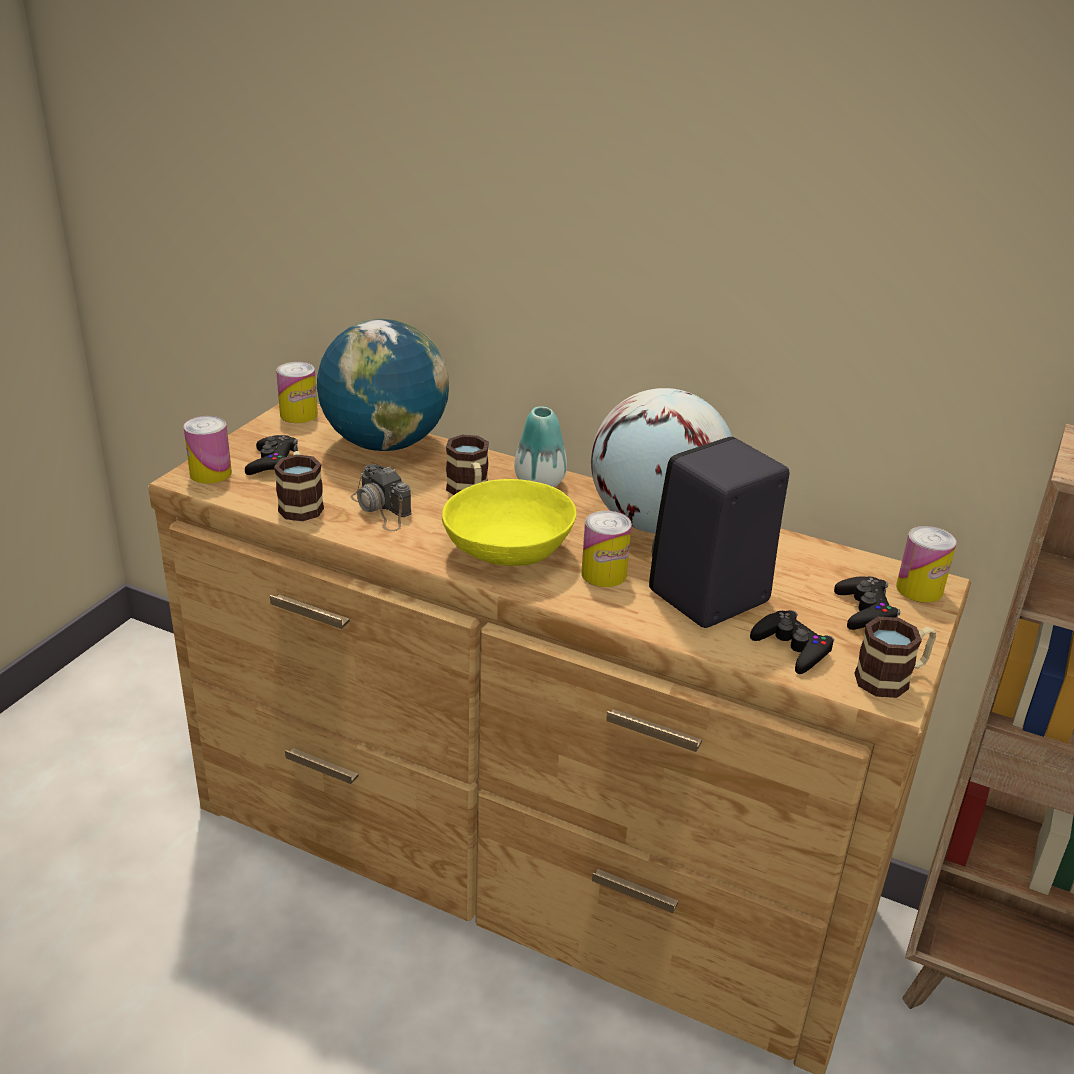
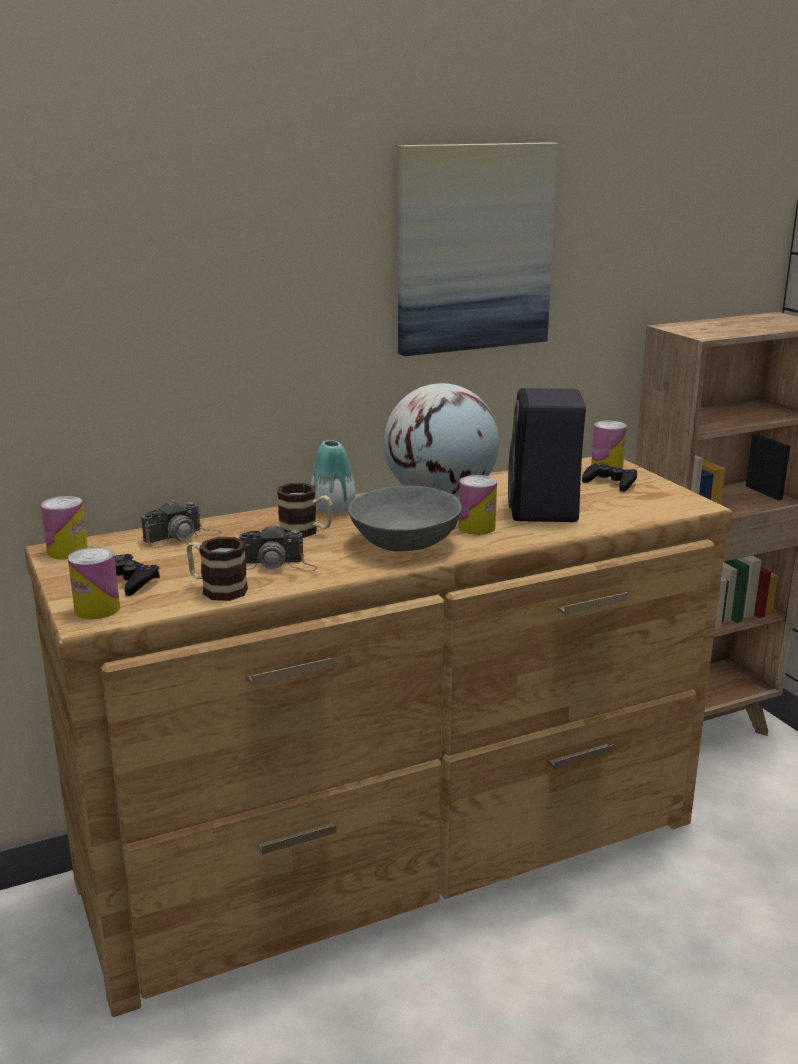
camera: 50 degrees left, 10 degrees down
(385, 444) = (182, 536): globe -> camera
(509, 550) = (404, 543): yellow bowl -> grey bowl
(791, 648) = (623, 509): black game controller -> none
(797, 236) = (473, 248): none -> picture
(891, 678) = (681, 499): mug -> none

